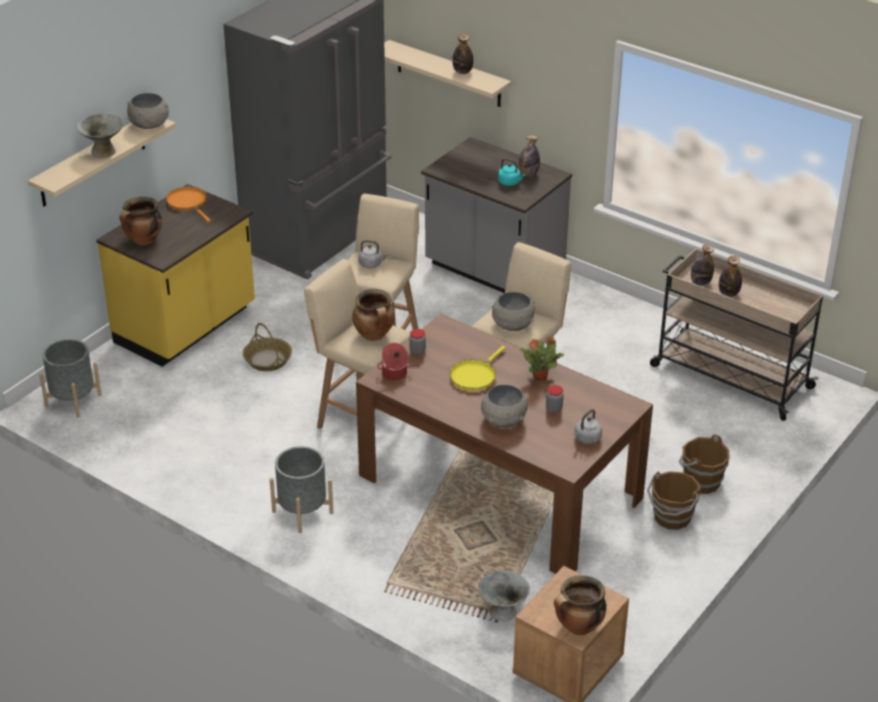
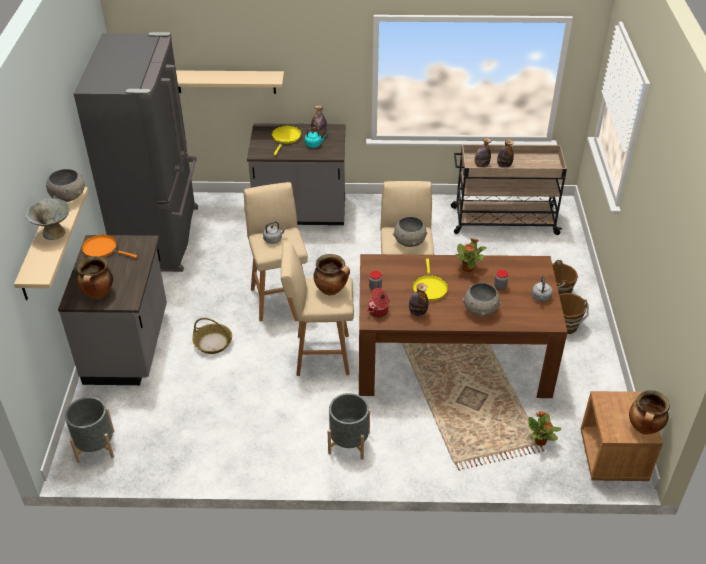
camera: 35 degrees left, 5 degrees up
(186, 327) = (128, 346): yellow counter -> grey counter
(462, 72) = (244, 76): bottle -> bottle (417, 313)
(487, 164) = (285, 138): none -> yellow frying pan
(502, 612) = (540, 442): grey bowl -> potted plant

